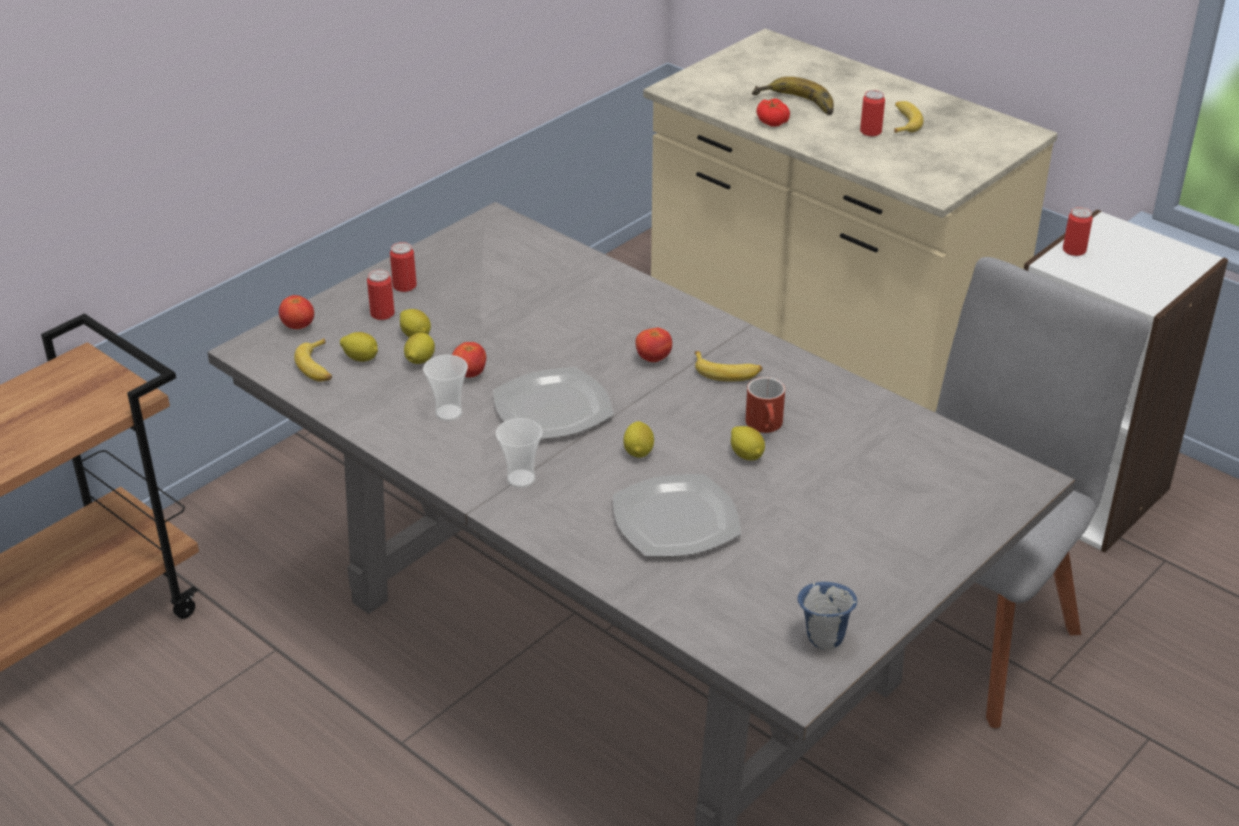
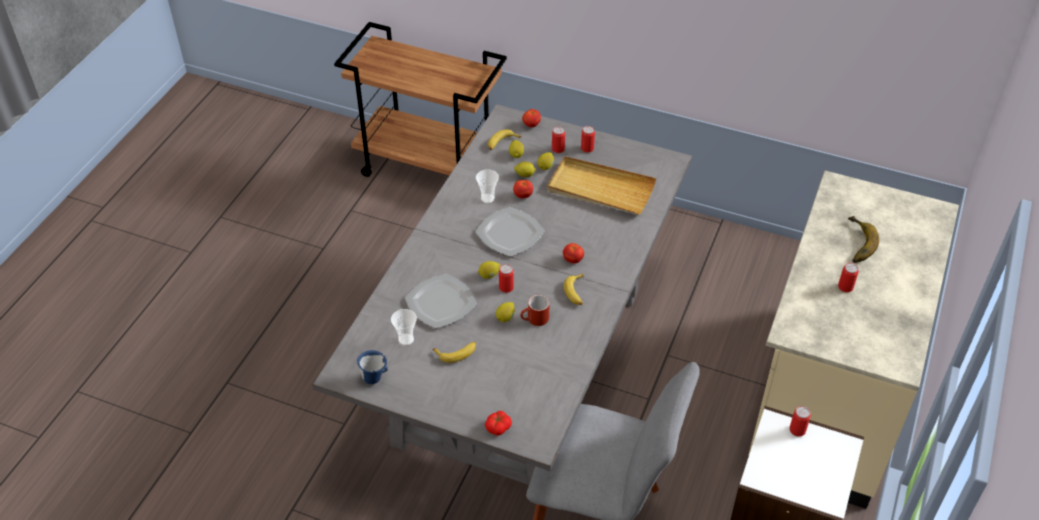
camera: 70 degrees right, 10 degrees up
(509, 296) = (600, 189): none -> beige tray
(521, 479) = (448, 239): cup -> cup (406, 339)
(677, 439) = (506, 287): none -> can
(772, 121) = (824, 237): tomato -> tomato (498, 427)
(903, 122) = (871, 301): banana -> banana (456, 353)

